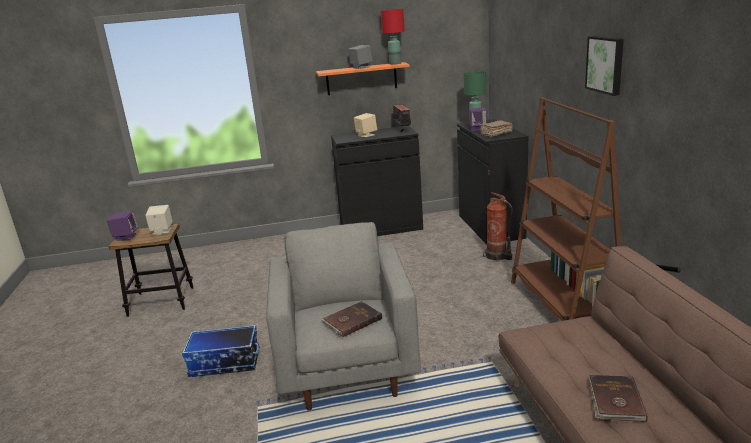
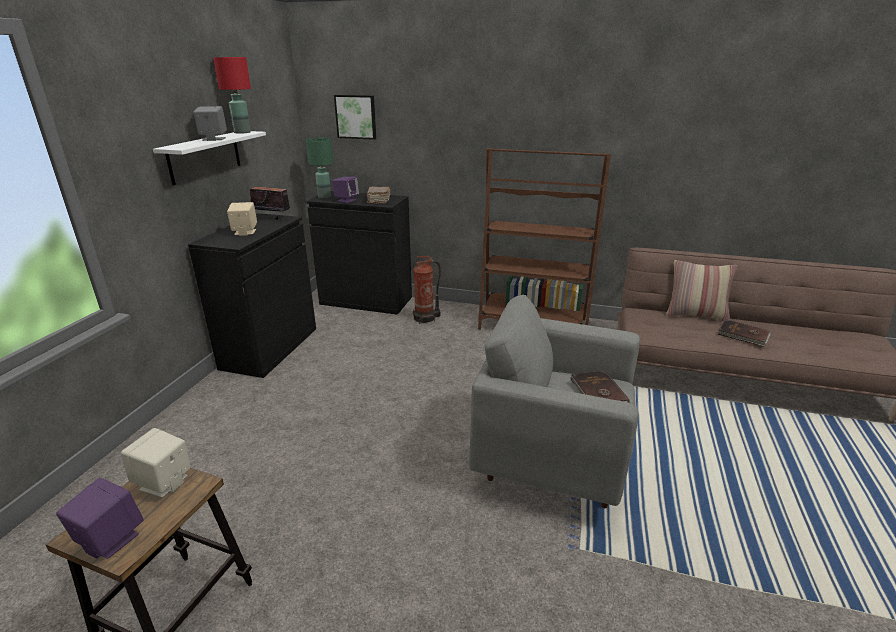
camera: 65 degrees left, 5 degrees up
(224, 363) = (461, 562): storage box -> none
(361, 79) = (205, 156): orange shelf -> white shelf
(606, 64) = (541, 113): picture -> picture (356, 116)
(635, 361) = (695, 315): none -> pillow

